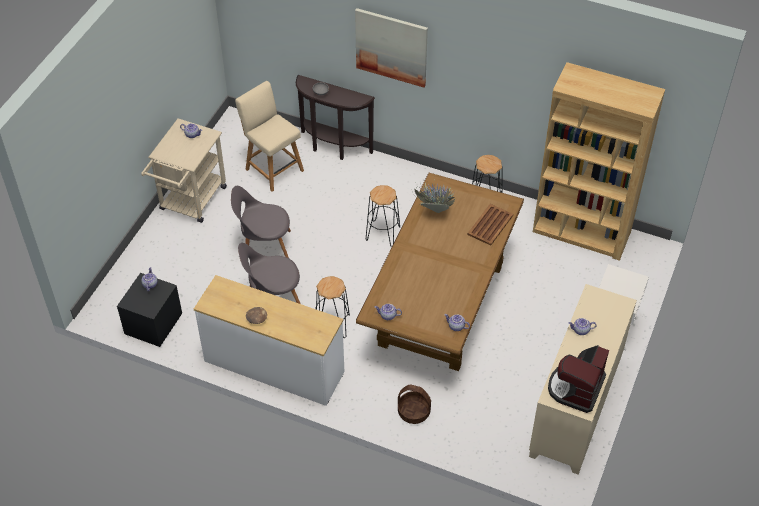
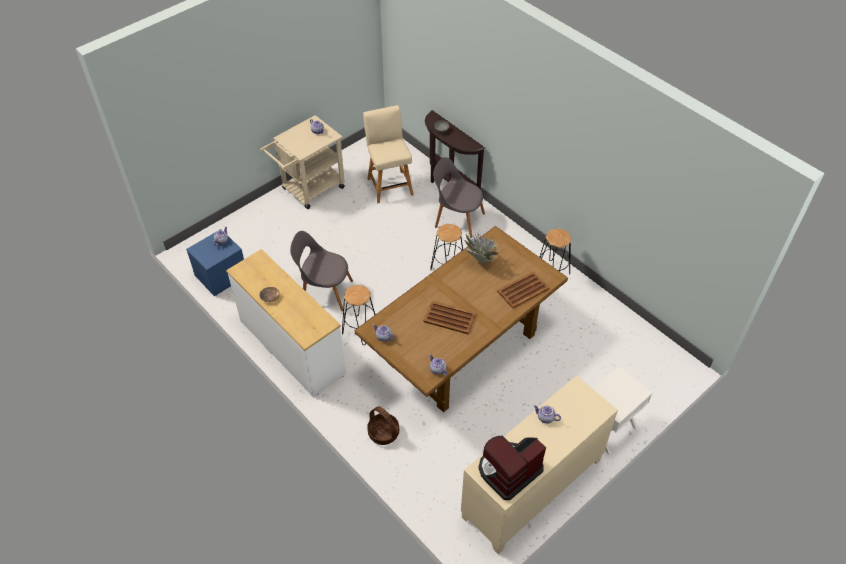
camera: 25 degrees right, 0 degrees up
(153, 324) = (221, 276): black nightstand -> blue nightstand
(264, 247) = (344, 245): grey chair -> grey chair (457, 219)
(391, 47) = (502, 102): picture -> none
(438, 275) = (449, 317): none -> brown tray
(581, 232) = (626, 330): brown bookcase -> none

